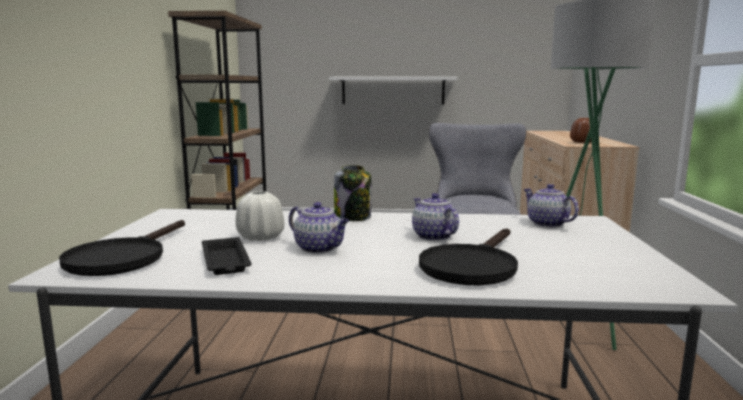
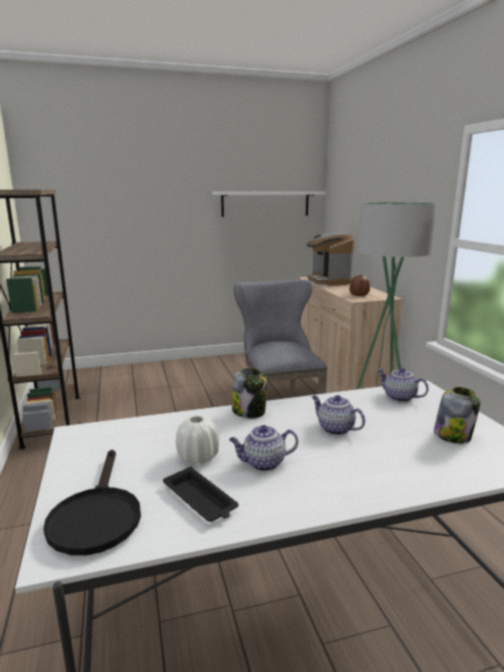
camera: 20 degrees left, 5 degrees up
(319, 248) = (263, 463): teapot -> teapot turned 150 degrees clockwise
(393, 90) = (177, 242): white shelf -> white shelf (265, 203)
(471, 266) = (395, 463): black frying pan -> none
(559, 133) = (329, 281): none -> coffee machine
(580, 256) = (453, 435): none -> jar

